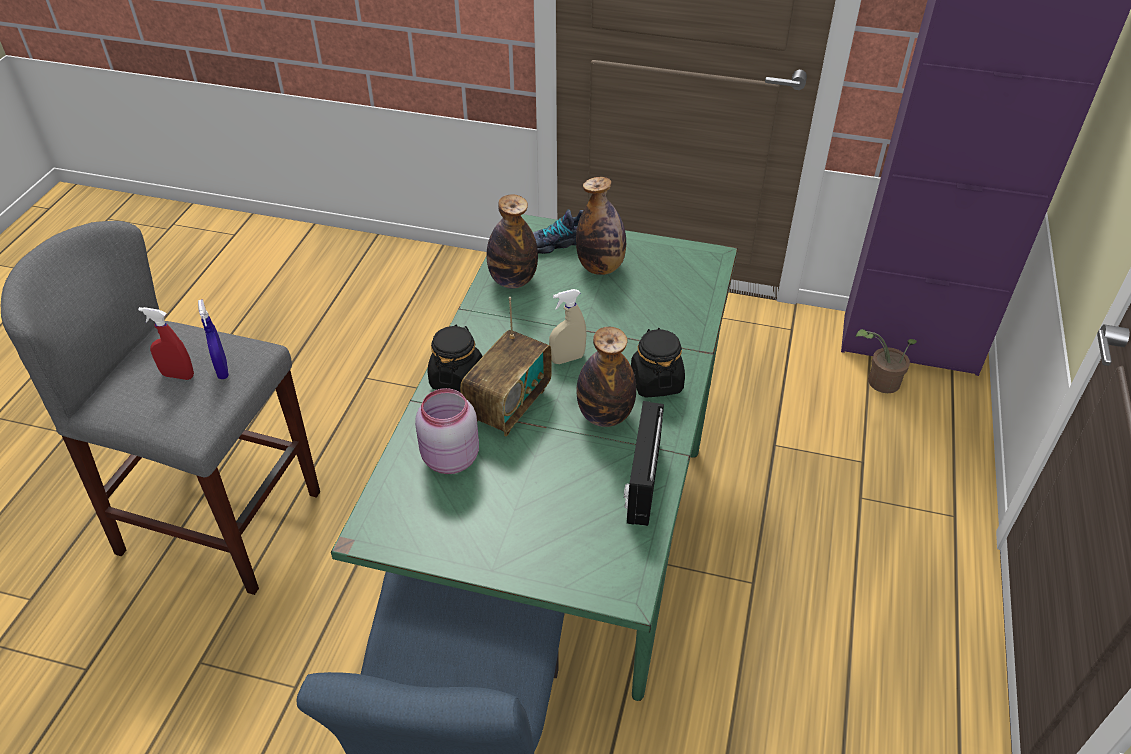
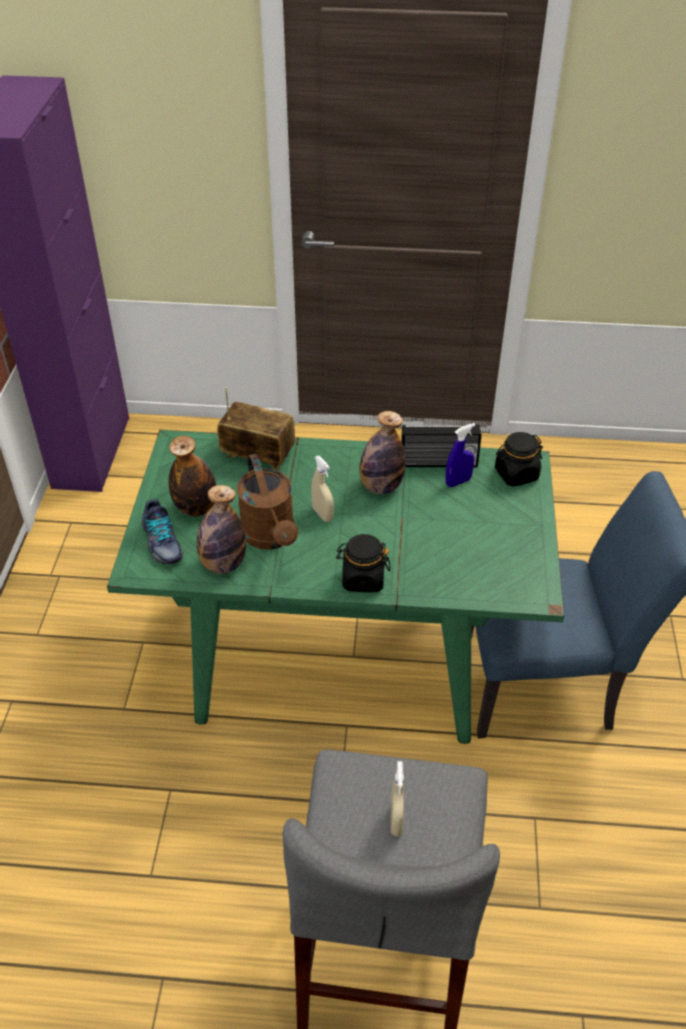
camera: 100 degrees left, 0 degrees up
(178, 375) = (396, 821): red spray bottle -> beige spray bottle
(222, 370) = (378, 781): blue spray bottle -> blue spray bottle (458, 482)
(449, 459) = (453, 566): pink jar -> none
(508, 405) = (385, 541): radio -> radio (258, 455)
(541, 316) = (271, 537): none -> brown watering can
(656, 382) = (337, 463): black jar -> black jar (516, 474)
(878, 382) = (139, 471): potted plant -> none

